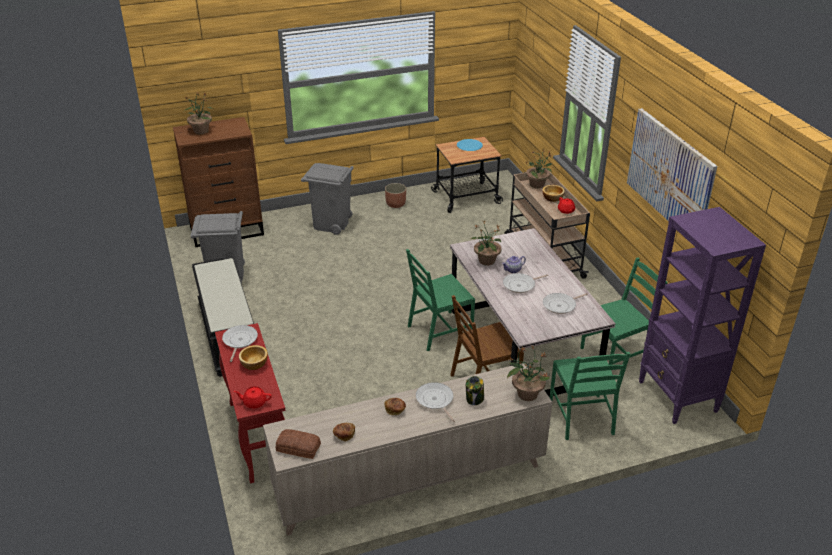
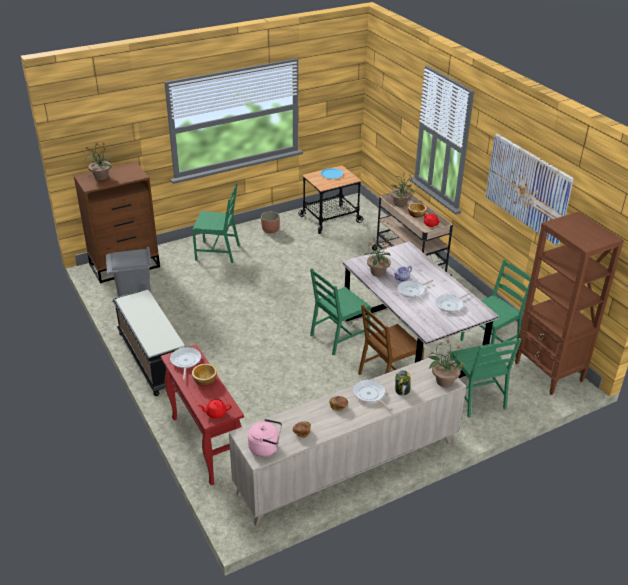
camera: 10 degrees left, 0 degrees up
(298, 448) = (266, 448): bread -> pink kettle
(331, 224) = (218, 252): grey trash can -> green chair
(677, 397) = (549, 372): purple bookcase -> brown bookcase

